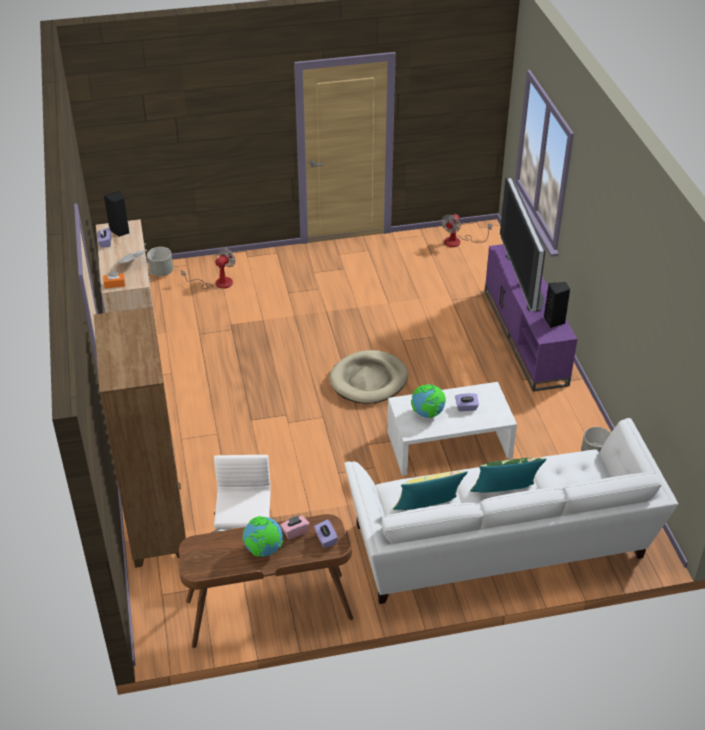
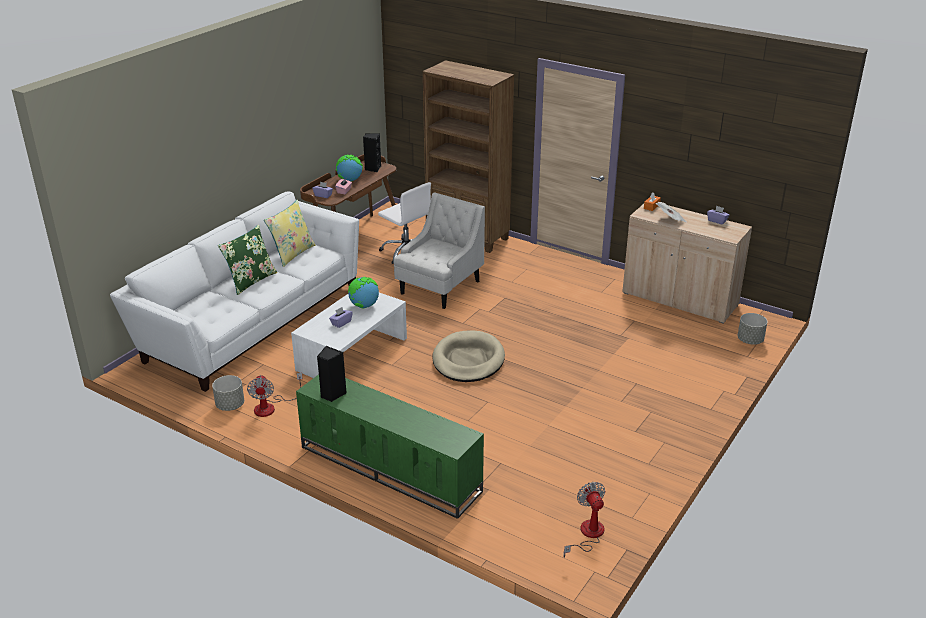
camera: 135 degrees right, 10 degrees down
(120, 231) = (727, 231): black speaker -> black speaker (373, 168)
(217, 283) = (698, 357): fan -> fan (271, 407)
(285, 469) = (439, 288): none -> white armchair
(524, 281) = (403, 416): television -> none
(526, 337) = (388, 469): purple tv stand -> green tv stand

